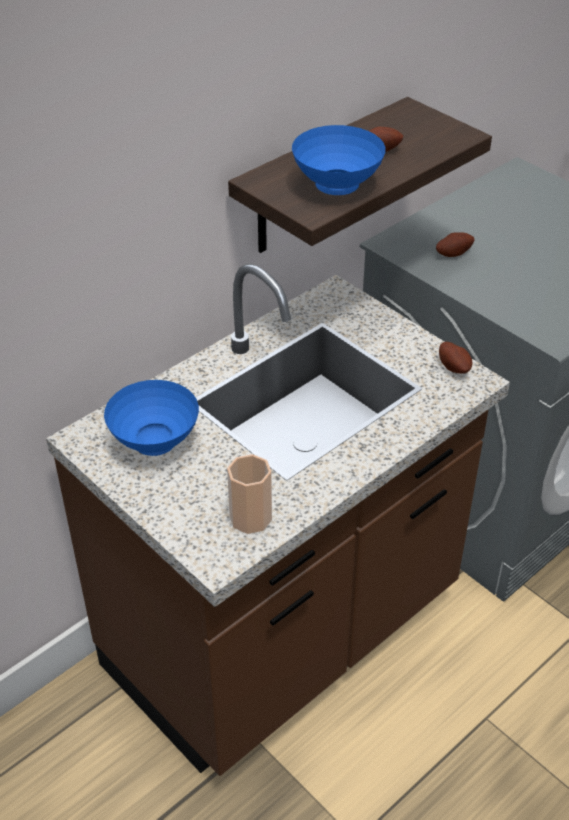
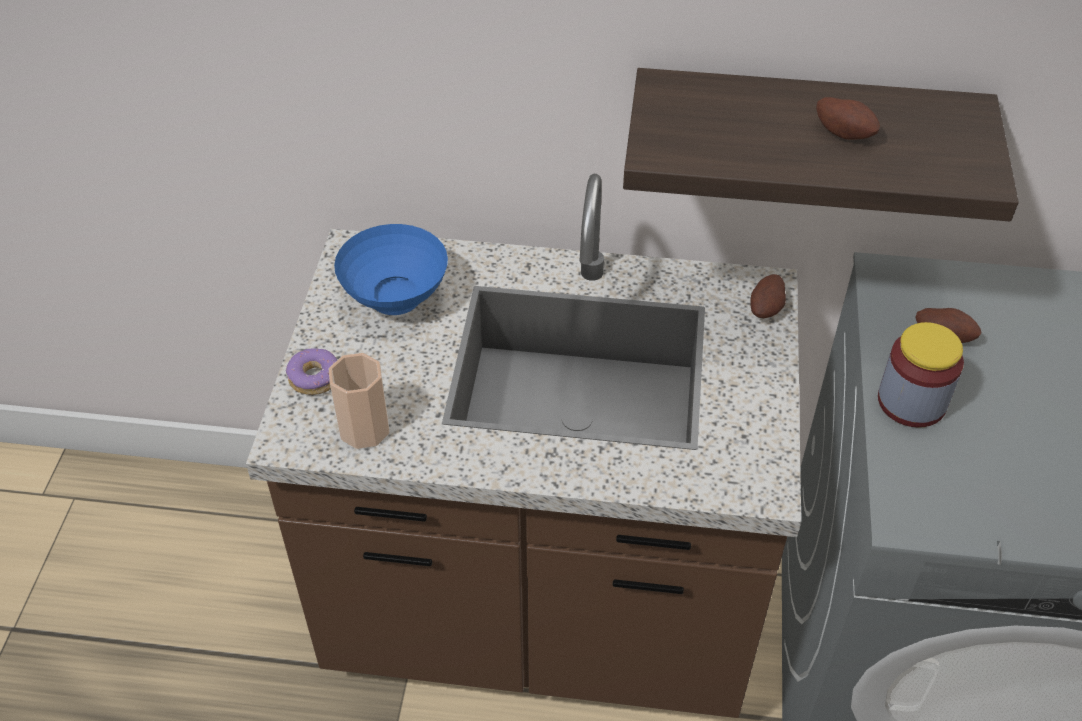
camera: 50 degrees right, 5 degrees up
(177, 518) = (315, 378): none -> donut
(337, 186) = (730, 142): blue bowl -> none
(454, 367) = (765, 457): potato -> potato (767, 309)
(484, 290) = (911, 401): none -> jar

